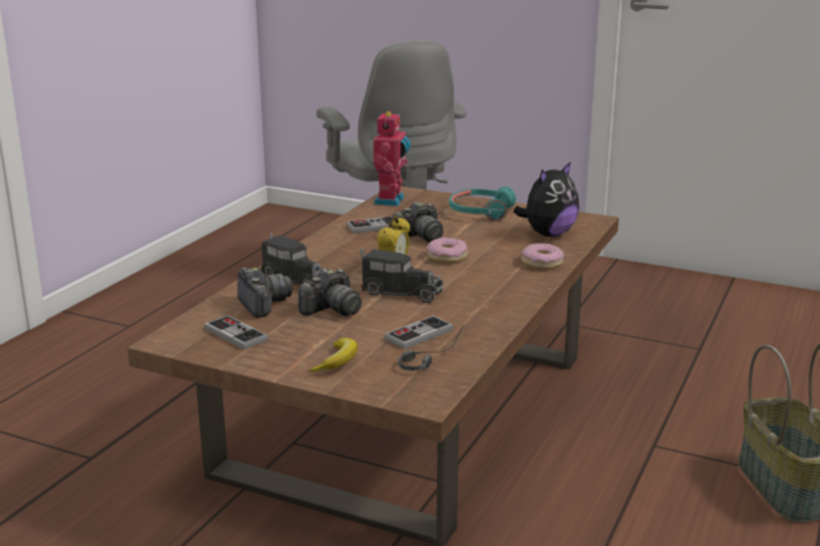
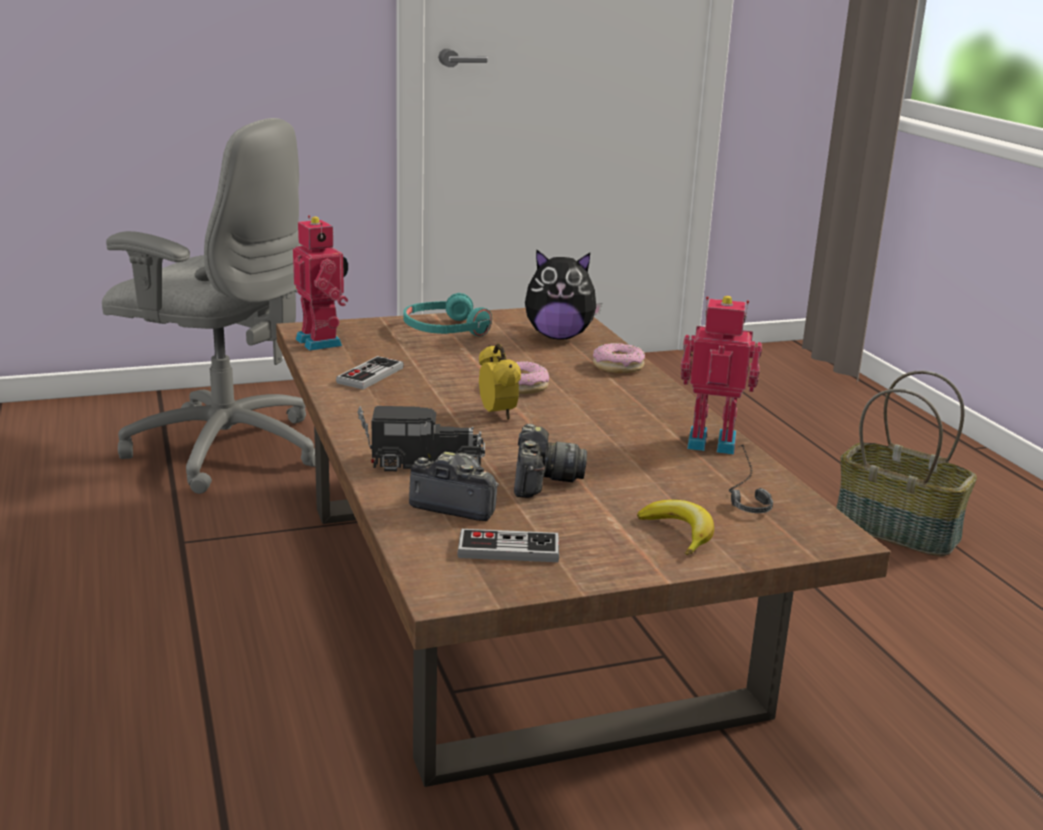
camera: 45 degrees left, 0 degrees up
(398, 292) = (560, 438): toy truck -> none
(419, 334) = (681, 474): game controller -> none
(420, 237) = (445, 373): camera -> none
(487, 324) = (712, 441): none -> toy robot
(548, 234) = (559, 336): plush toy -> plush toy turned 90 degrees clockwise

